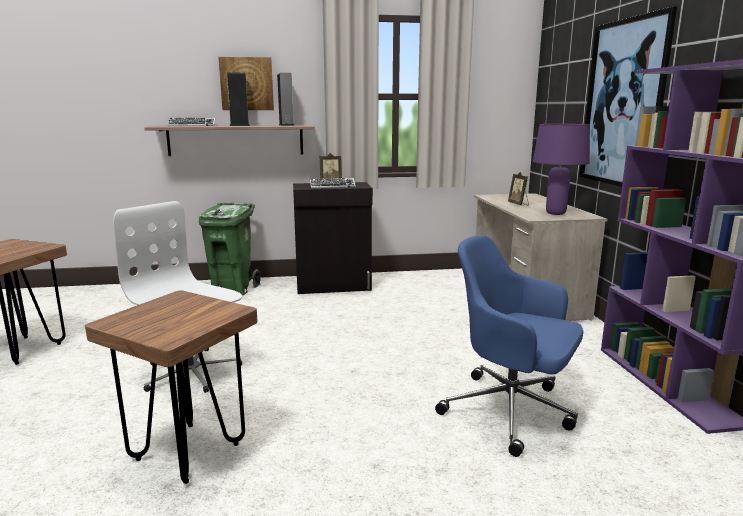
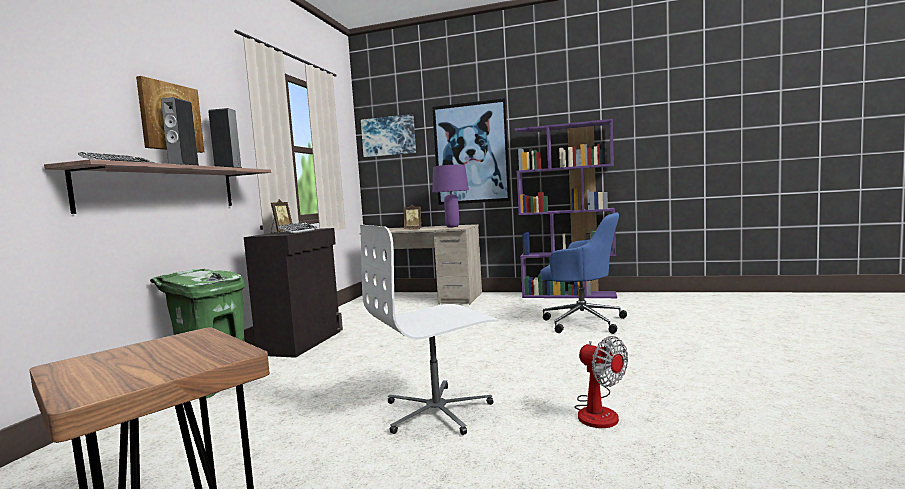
camera: 65 degrees left, 10 degrees down
(189, 451) = (597, 411): brown stool -> fan
(511, 411) = (581, 321): blue office chair -> blue office chair turned 120 degrees counterclockwise
(558, 70) = (388, 136): none -> picture

